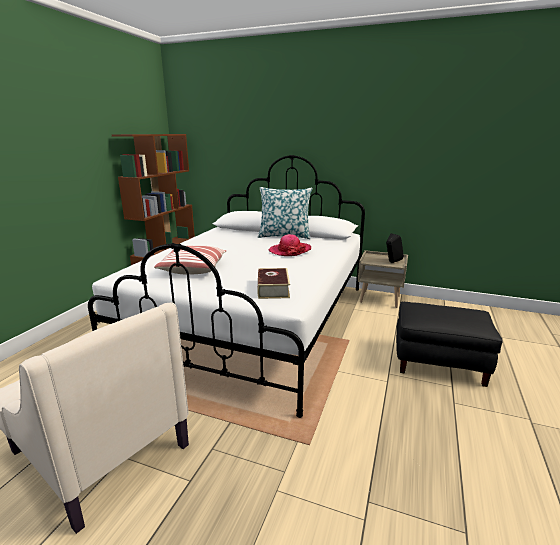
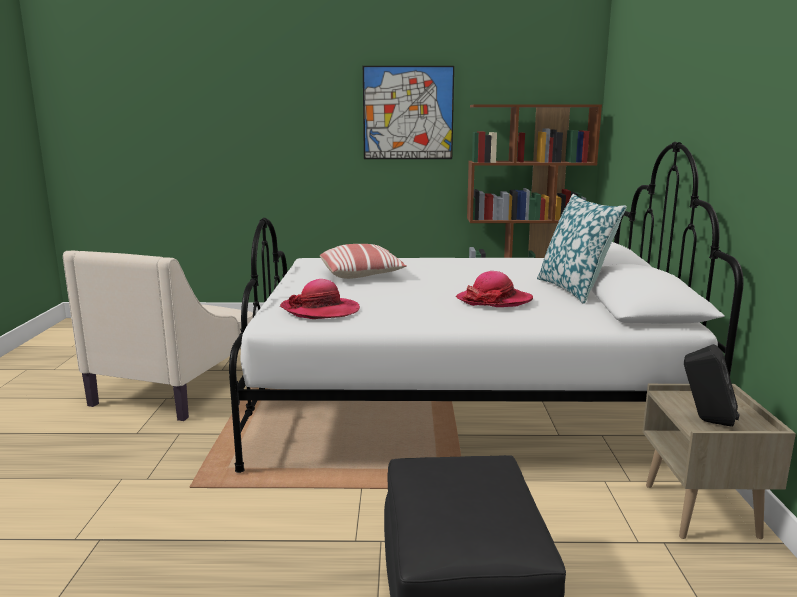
camera: 70 degrees right, 5 degrees down
(70, 141) = (408, 113): none -> picture
(273, 289) = (320, 310): book -> hat

